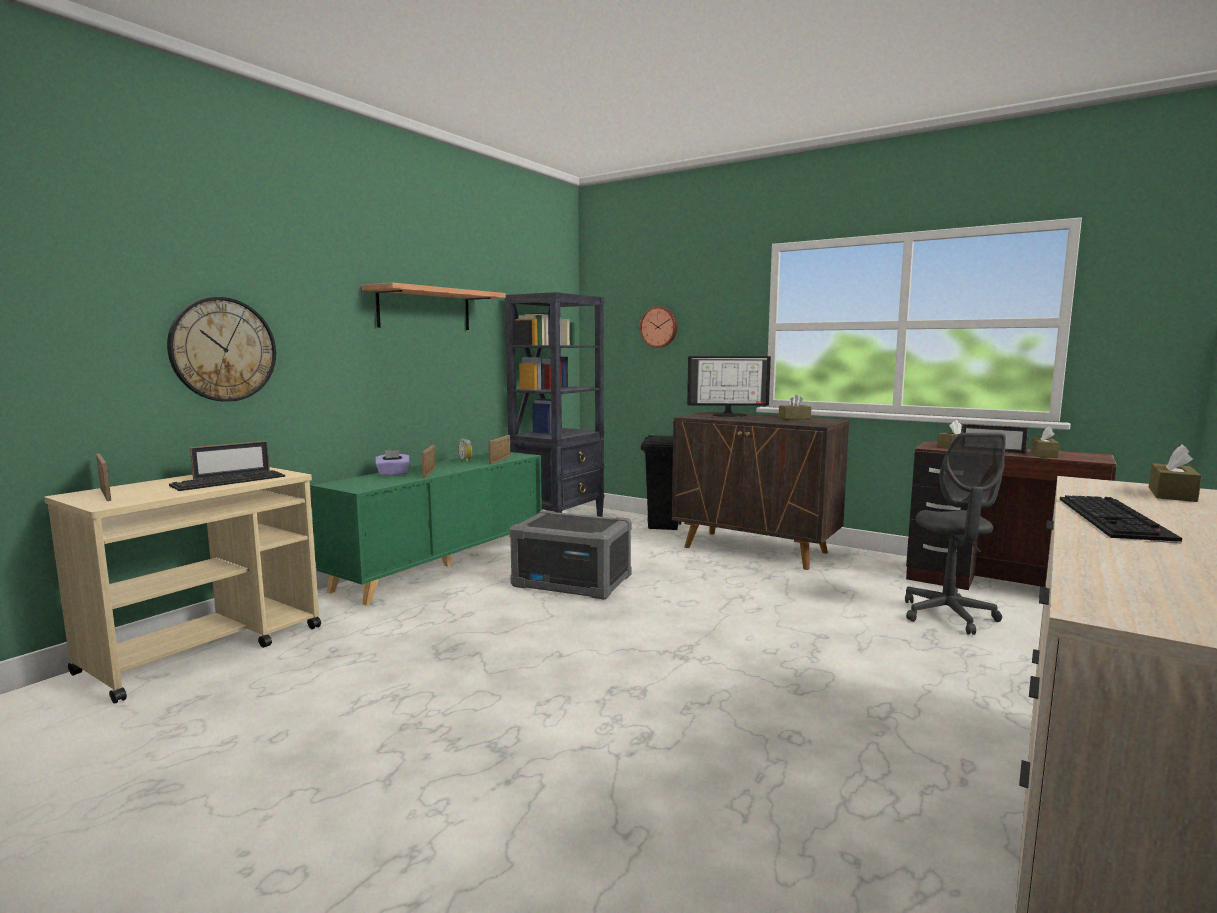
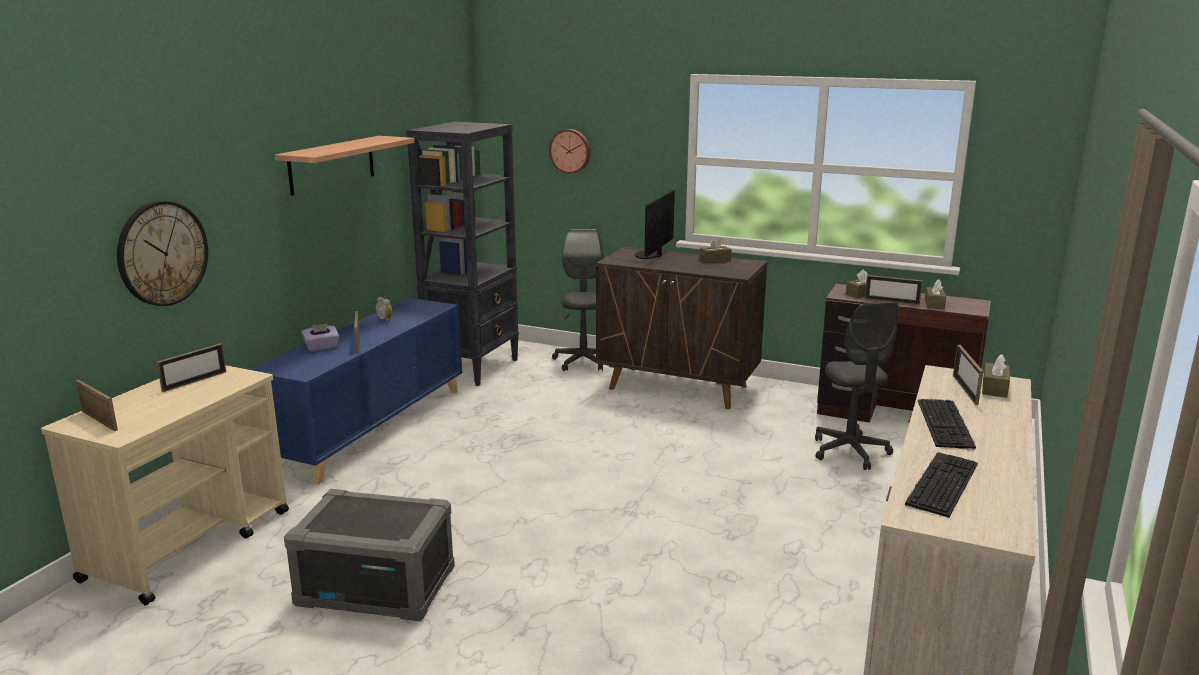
camera: 10 degrees left, 10 degrees up
(230, 481) = (201, 391): keyboard -> keyboard (941, 483)
(444, 564) = (373, 427): green cabinet -> blue cabinet
(500, 460) = (420, 316): picture frame -> picture frame (965, 390)
(573, 581) = (511, 439): grey storage box -> grey storage box (377, 586)
(664, 526) = (583, 362): black trash can -> grey office chair
(729, 415) = (650, 255): monitor -> monitor turned 120 degrees clockwise

